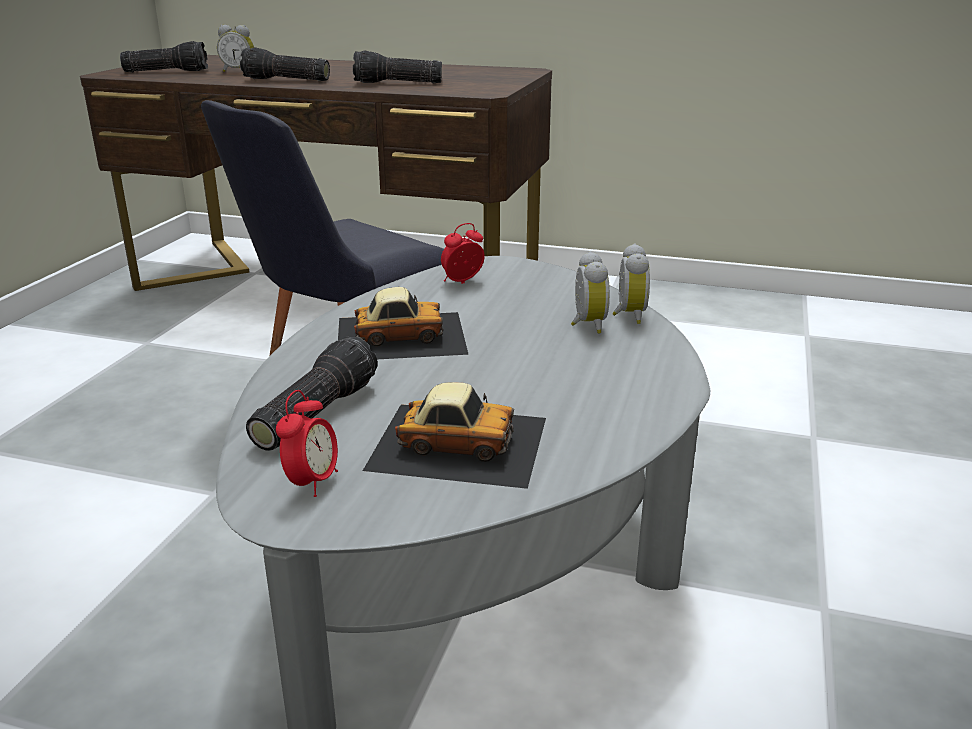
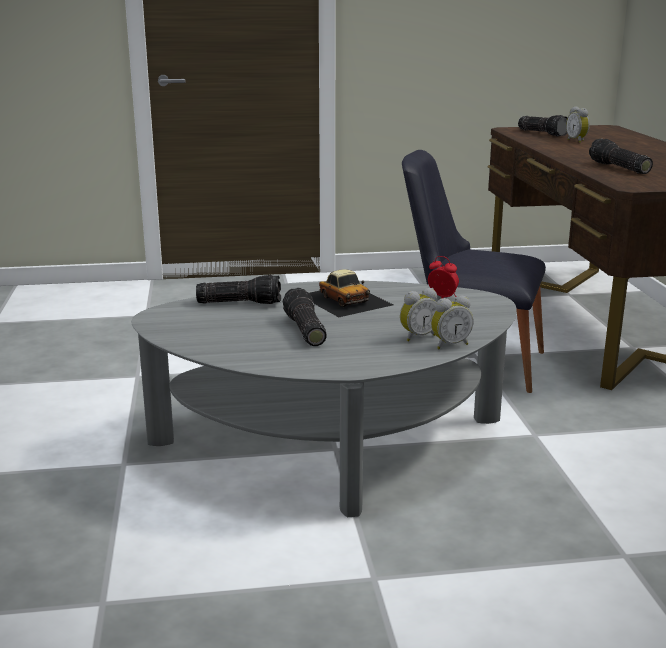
camera: 65 degrees right, 5 degrees down
(285, 80) = (570, 151): flashlight -> flashlight (304, 330)
(312, 482) = (180, 315): alarm clock -> none
(458, 442) = (237, 332): toy car -> none

